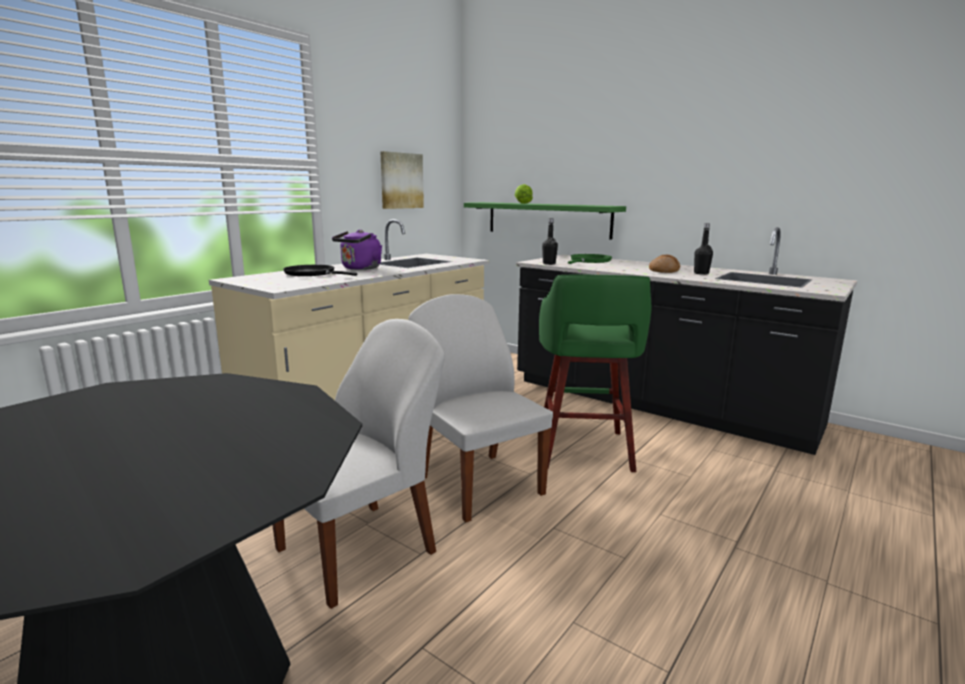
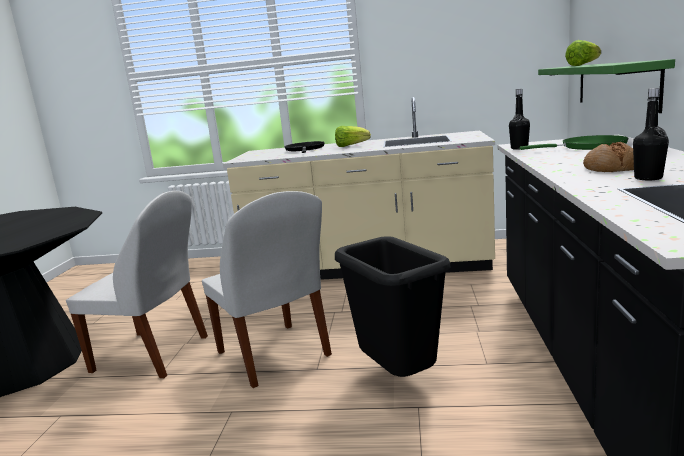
camera: 60 degrees right, 0 degrees up
(359, 268) = (351, 146): purple kettle -> lettuce
(401, 180) = (463, 53): picture -> none
(479, 484) = (274, 355): white chair -> white chair turned 120 degrees clockwise
(584, 451) = (397, 377): green stool -> black trash can

